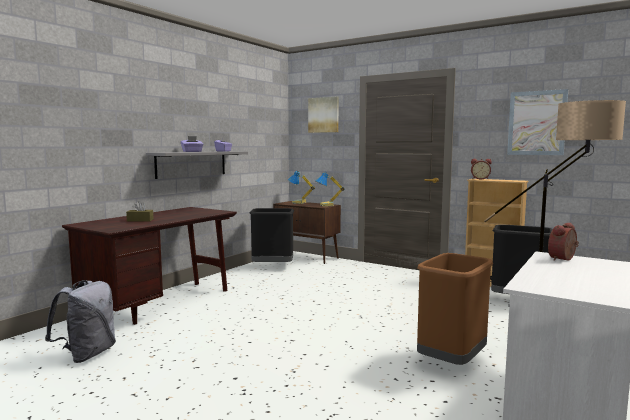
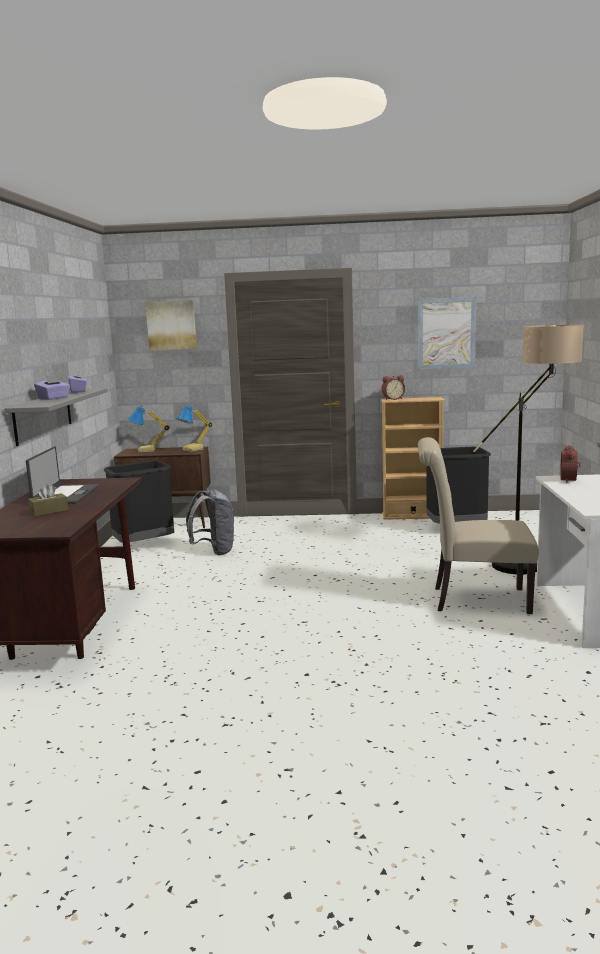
camera: 30 degrees left, 5 degrees up
(87, 354) = (85, 708): grey backpack -> grey backpack (214, 551)
(172, 214) = (65, 495): none -> laptop
(451, 361) = (473, 599): brown trash can -> beige chair

